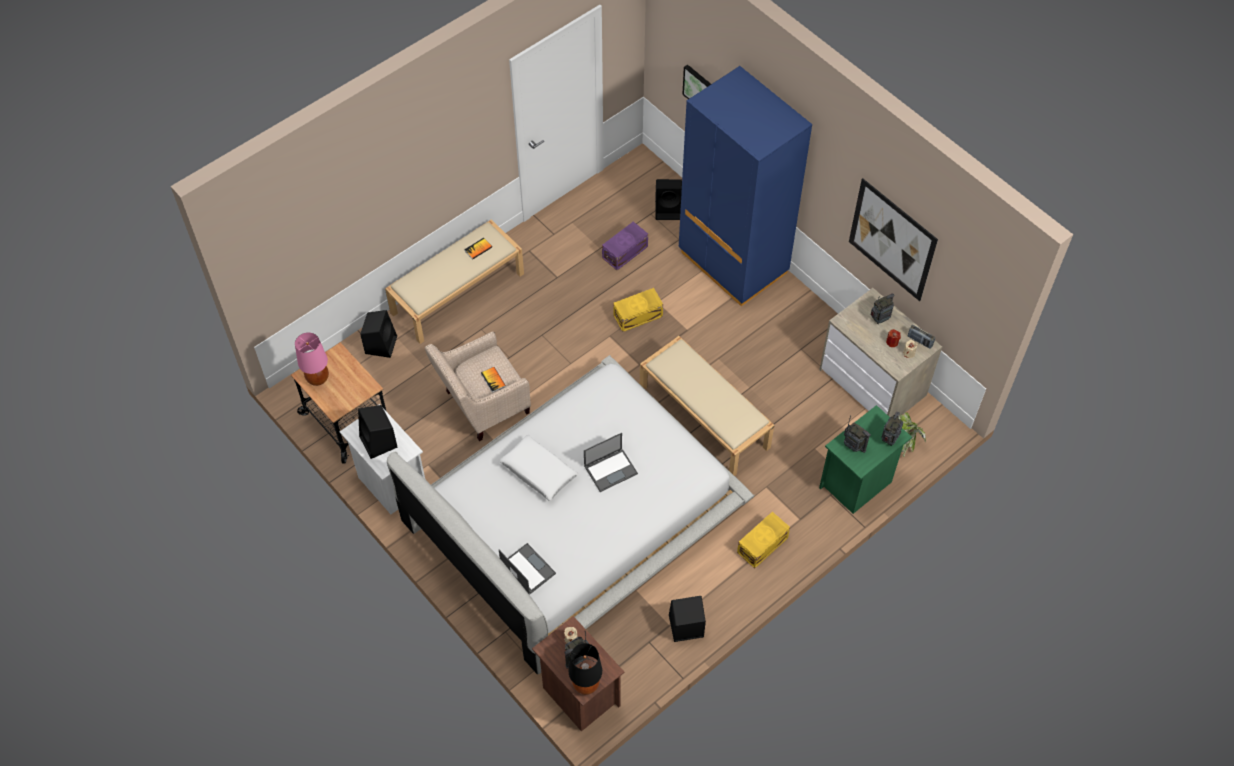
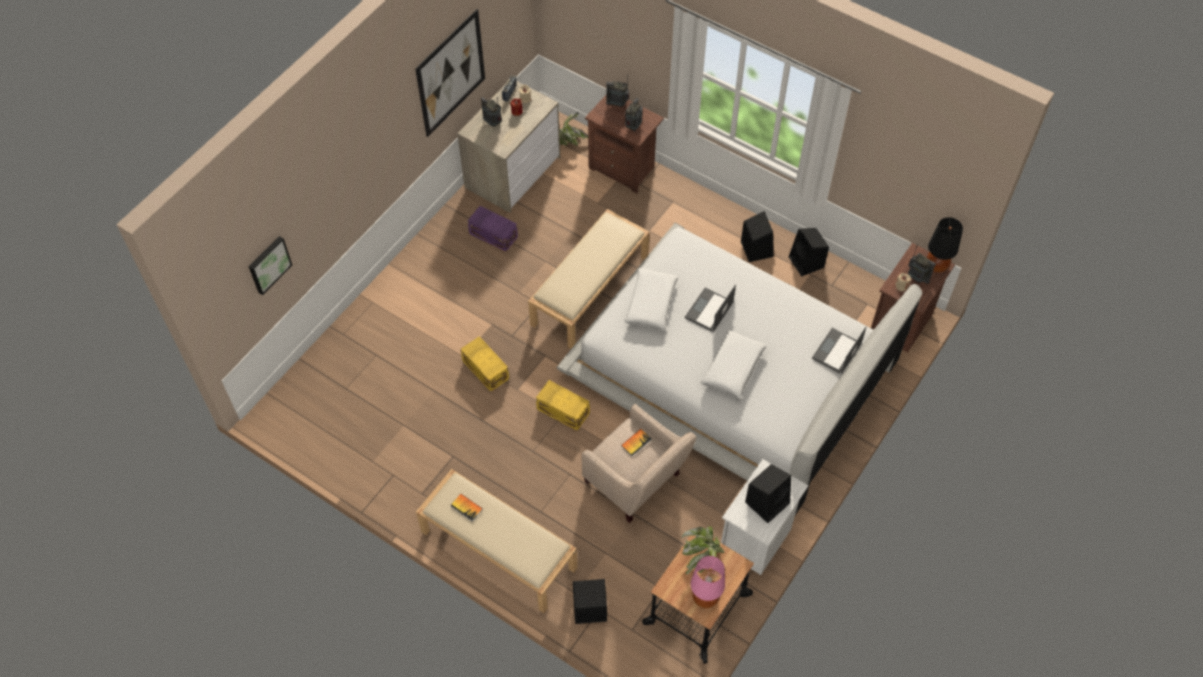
camera: 105 degrees left, 0 degrees up
(354, 385) = (701, 557): none -> potted plant
(611, 469) = (709, 311): laptop -> laptop turned 105 degrees counterclockwise
(626, 252) = (404, 399): purple storage box -> purple storage box (493, 234)
(635, 423) = (650, 304): none -> white pillow
(669, 210) = (337, 372): black speaker -> black speaker (756, 248)
(733, 263) = (397, 302): blue wardrobe -> none
(763, 545) = (708, 222): yellow storage box -> yellow storage box (563, 410)
(857, 484) = (624, 168): green nightstand -> brown nightstand

